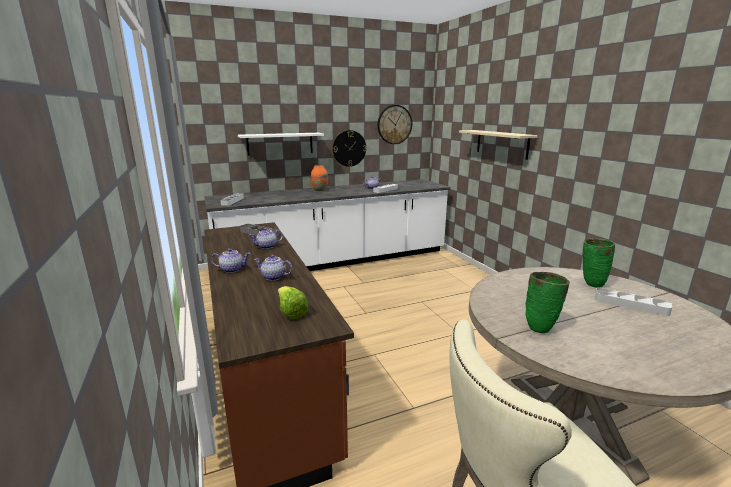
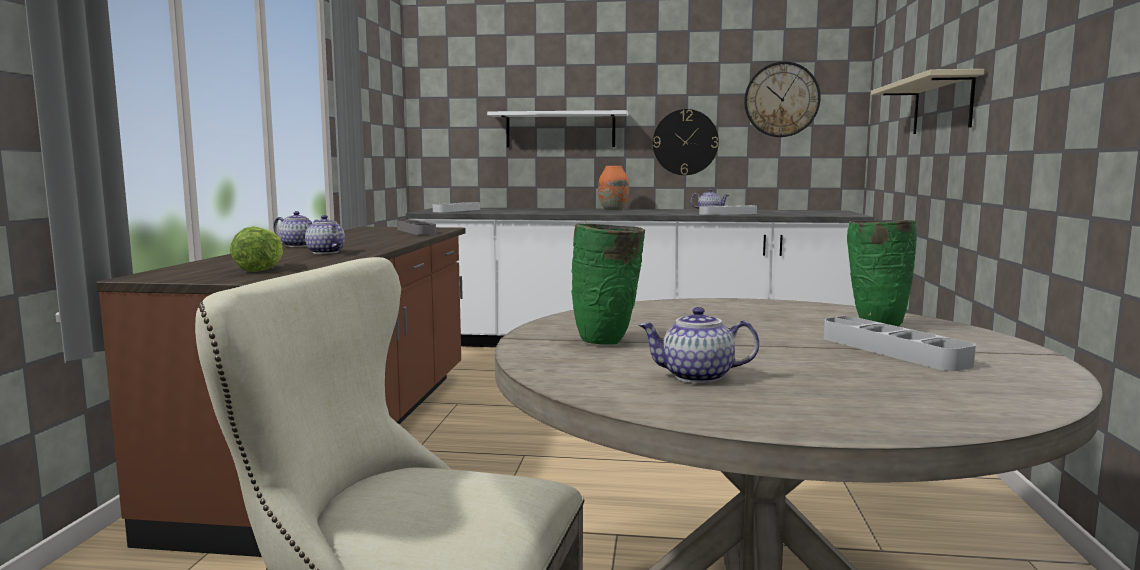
camera: 30 degrees right, 10 degrees down
(266, 247) = (391, 238): teapot -> teapot (696, 377)

